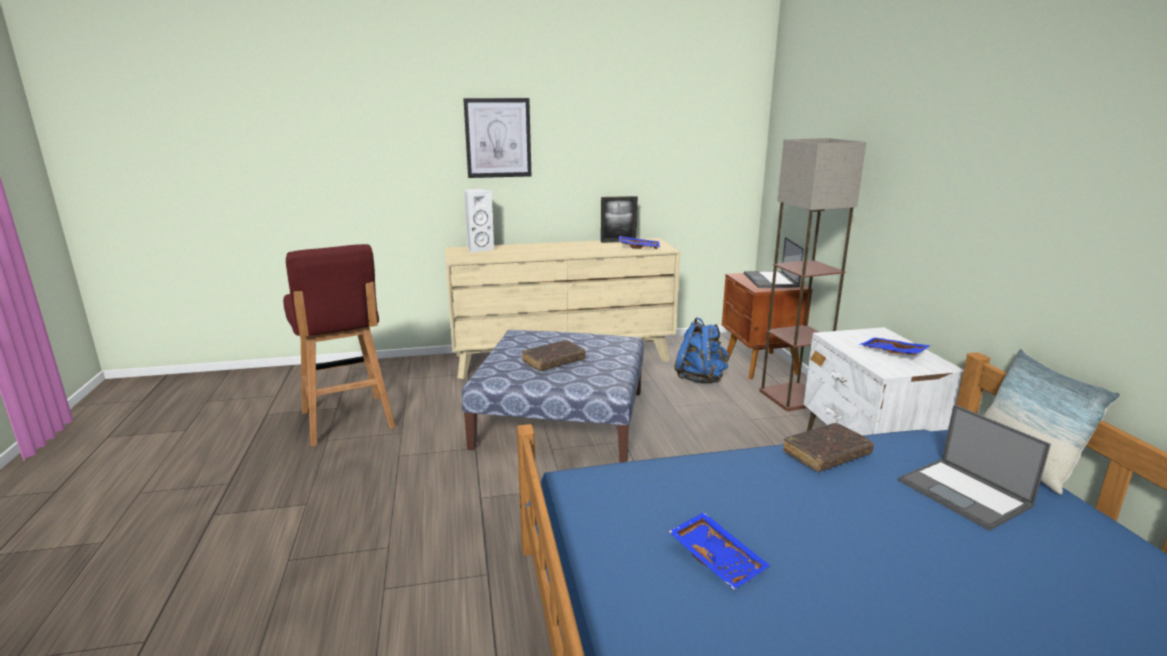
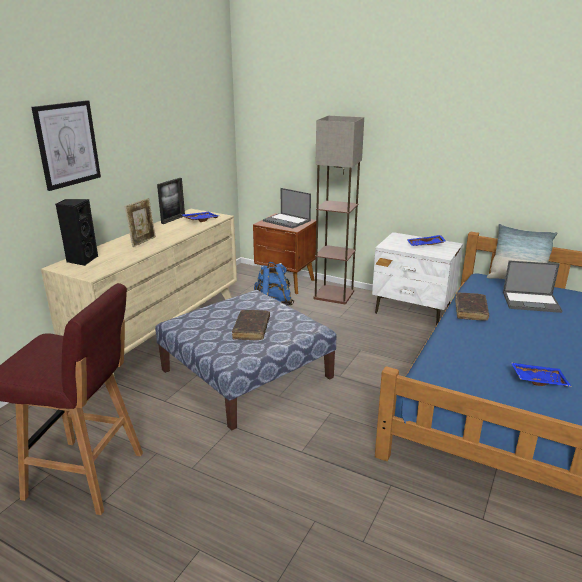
camera: 50 degrees left, 5 degrees up
(479, 249) = (81, 260): white speaker -> black speaker
(550, 249) = (143, 241): none -> picture frame

